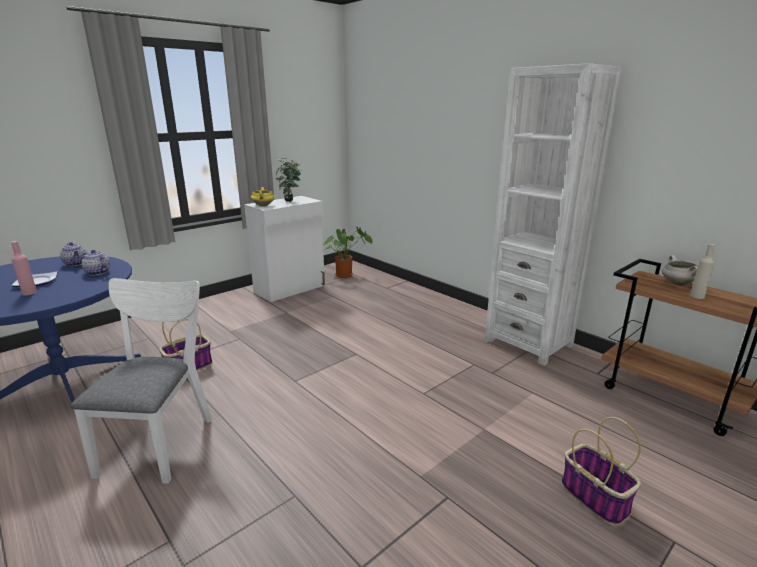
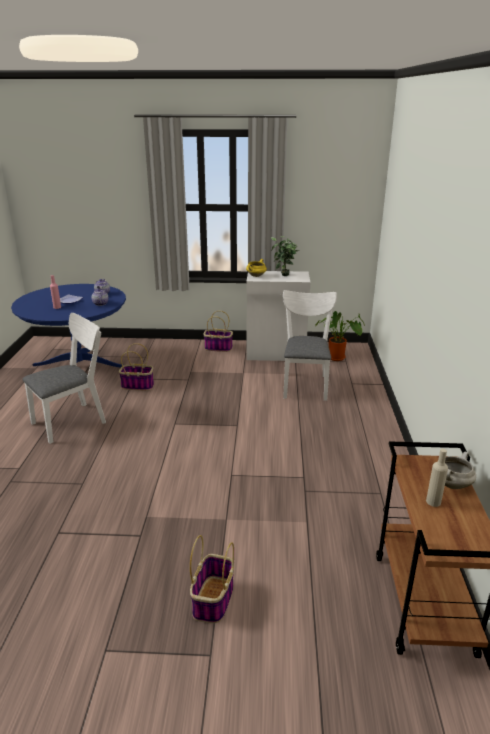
camera: 45 degrees right, 5 degrees up
(224, 302) = (217, 348): none -> basket
(354, 301) = (305, 384): none -> white chair
(528, 343) = (384, 487): white bookcase -> none

